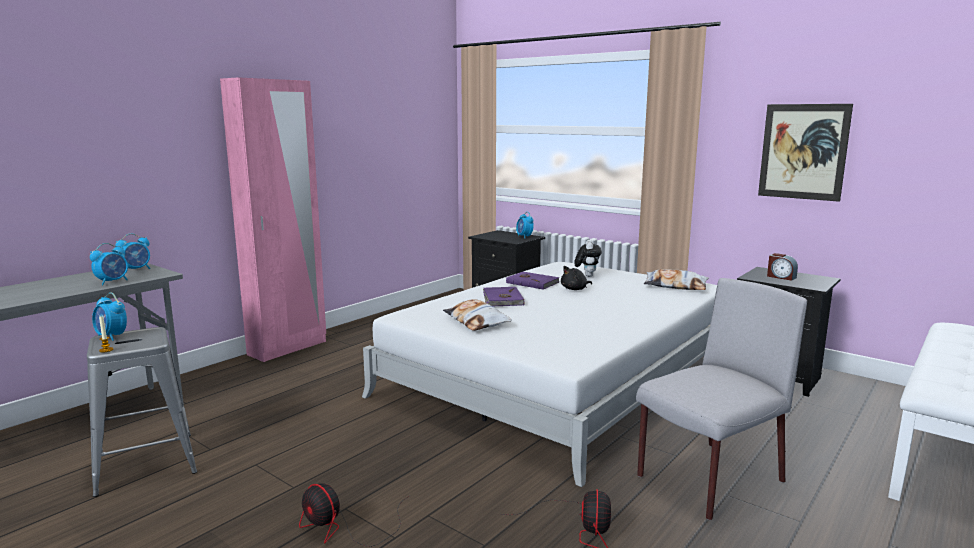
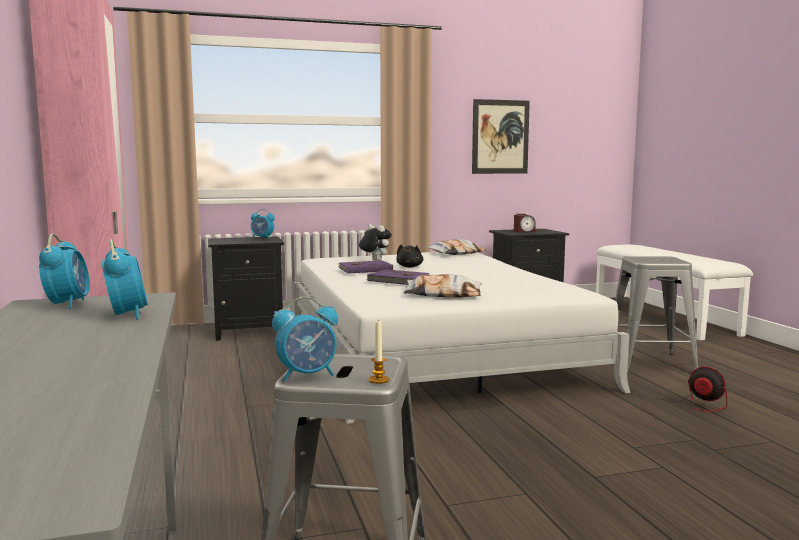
camera: 55 degrees left, 5 degrees down
(345, 528) = (633, 483): fan -> none
(708, 480) = (649, 363): grey chair -> grey stool

